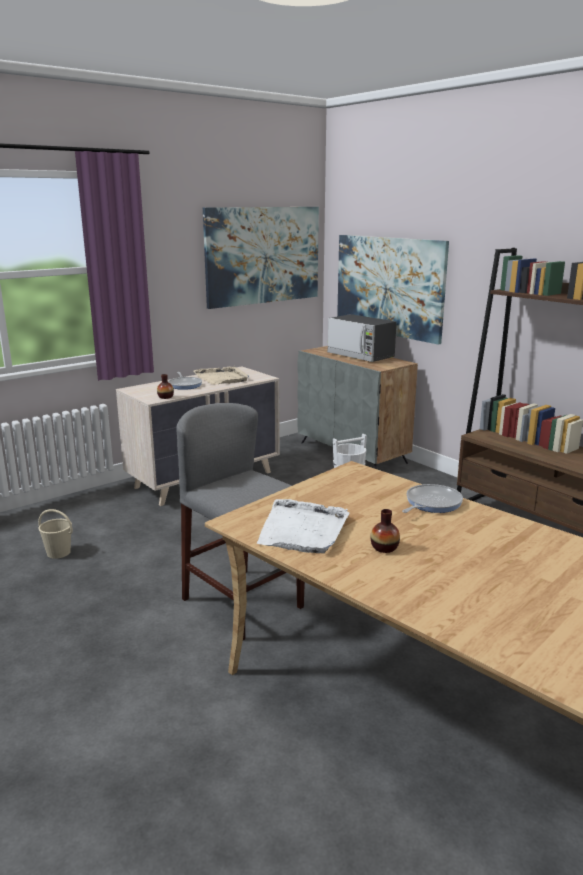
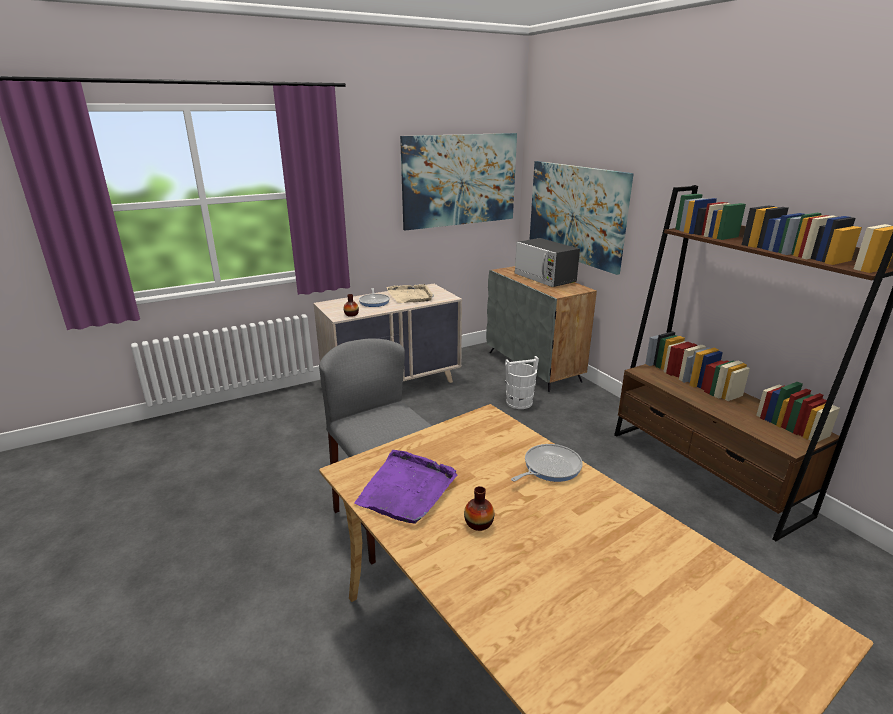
camera: 10 degrees right, 5 degrees up
(58, 553) = (246, 449): beige bucket -> none
(302, 530) = (407, 489): white tray -> purple tray

